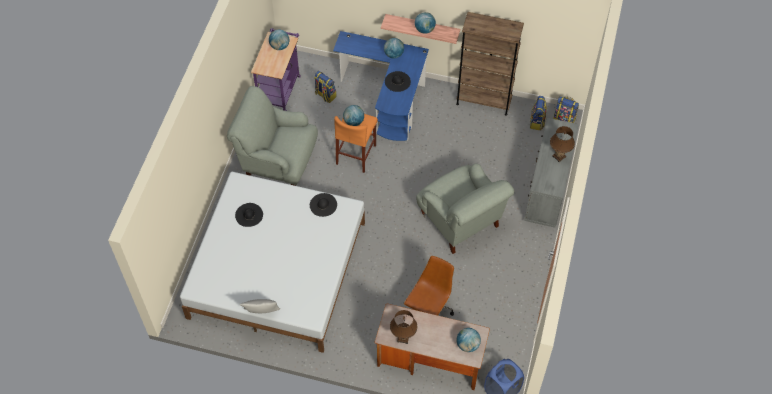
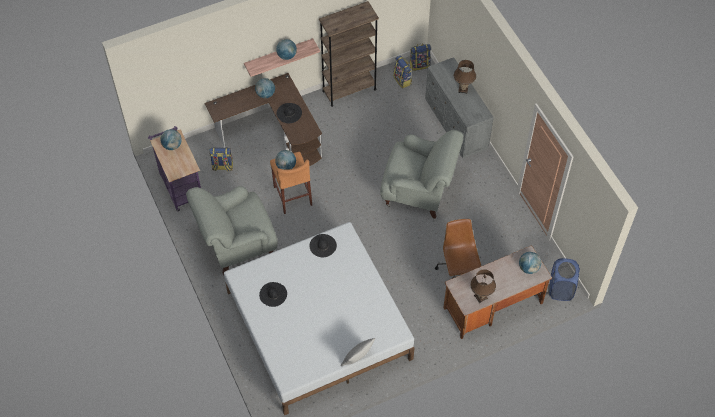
camera: 40 degrees left, 0 degrees up
(388, 96) = (274, 134): blue desk -> brown desk

